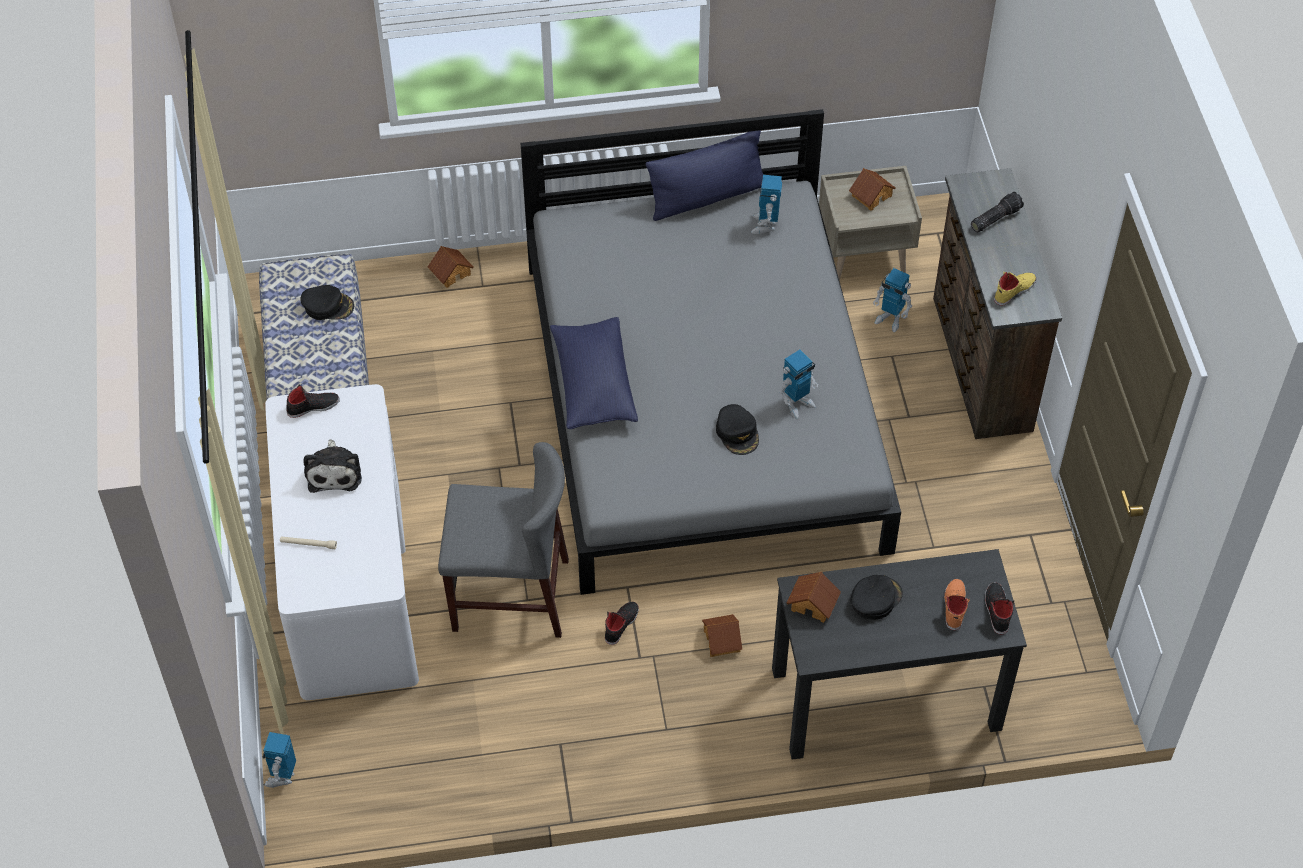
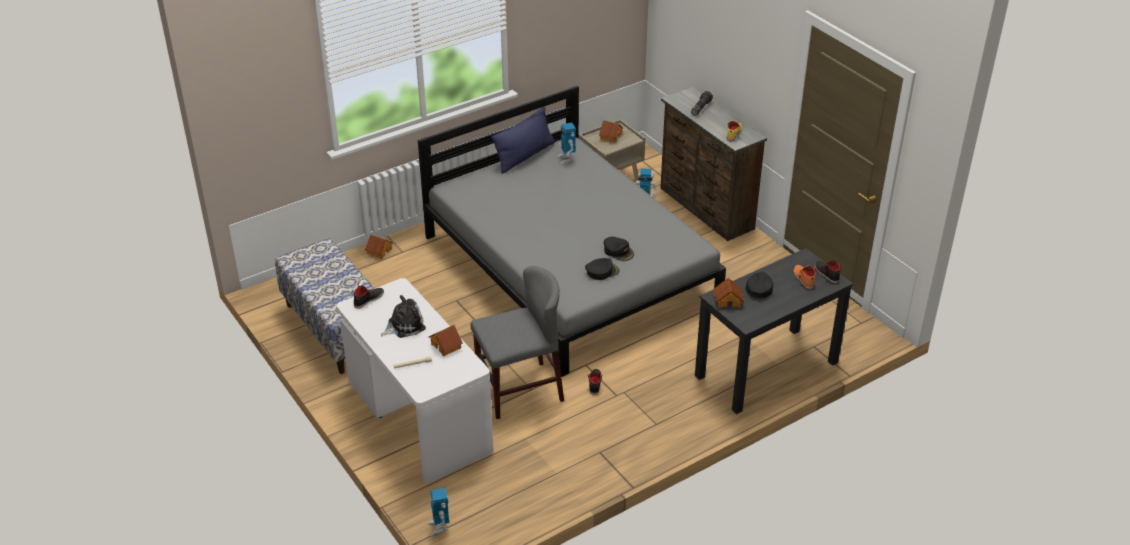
camera: 25 degrees left, 15 degrees down
(328, 306) = (332, 265): black cap -> black cap (602, 271)
(334, 471) = (404, 325): plush toy -> plush toy turned 90 degrees counterclockwise
(593, 384) = (521, 253): blue pillow -> none
(722, 640) = (657, 372): toy house -> toy house (446, 346)
(797, 404) = (641, 230): toy robot -> none

